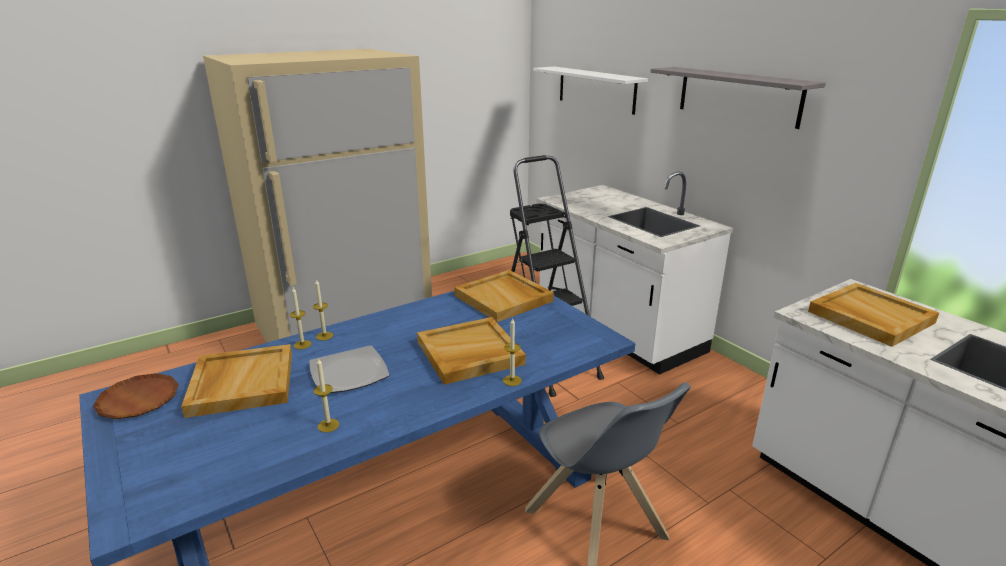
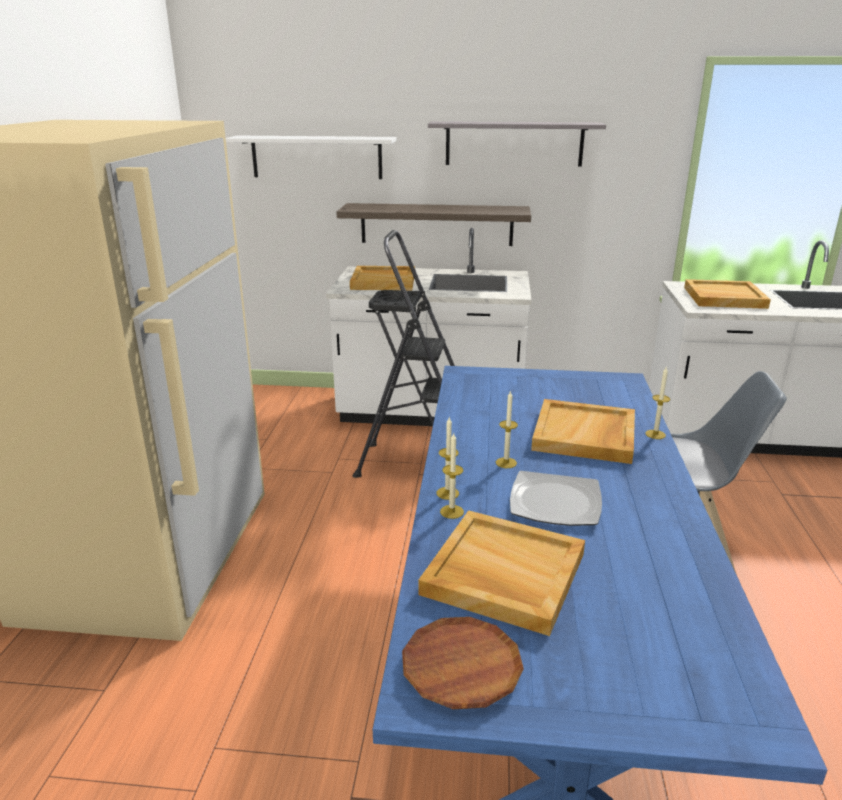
camera: 50 degrees left, 0 degrees up
(328, 425) = (655, 542): candle -> candle (506, 463)
(504, 298) = (493, 387): beige tray -> beige tray (384, 281)
(668, 163) = (436, 224): none -> shelf

